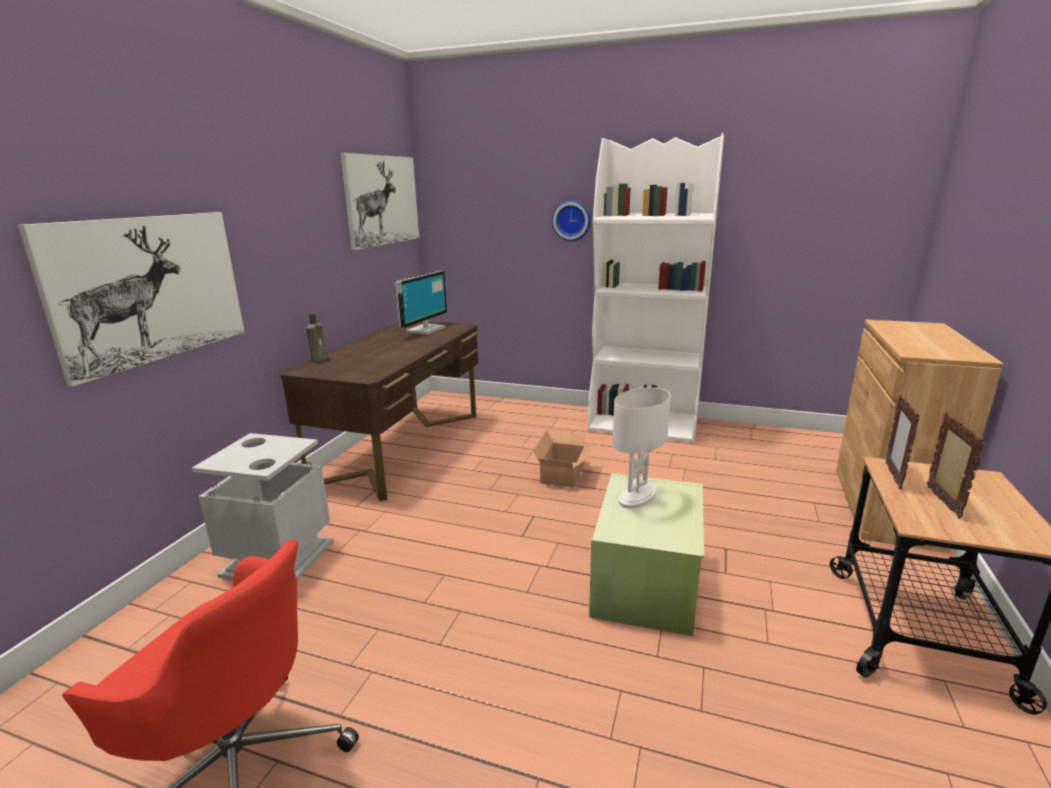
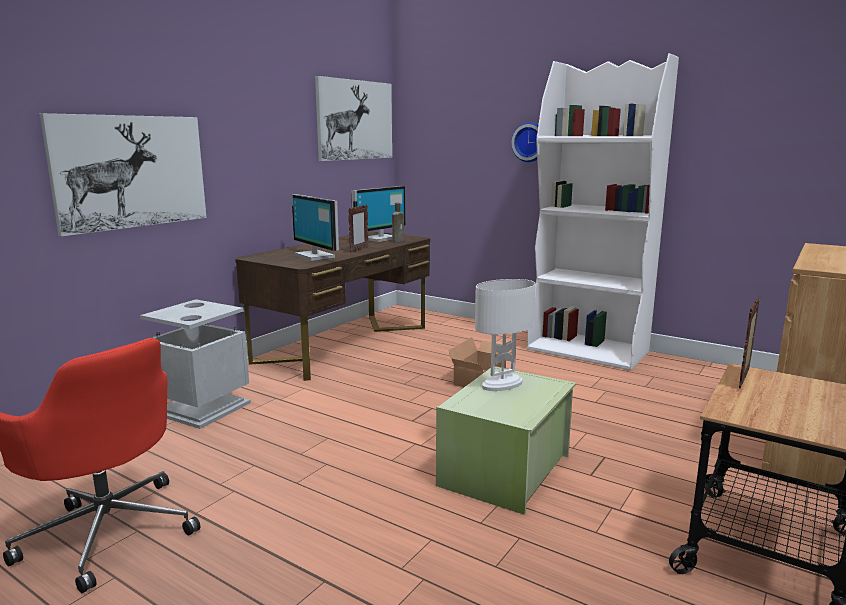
camera: 15 degrees right, 5 degrees down
(320, 359) = (274, 251): brown bottle -> brown bottle (398, 241)
(374, 362) = (316, 256): none -> monitor
(942, 502) = (774, 402): picture frame -> picture frame (359, 250)

